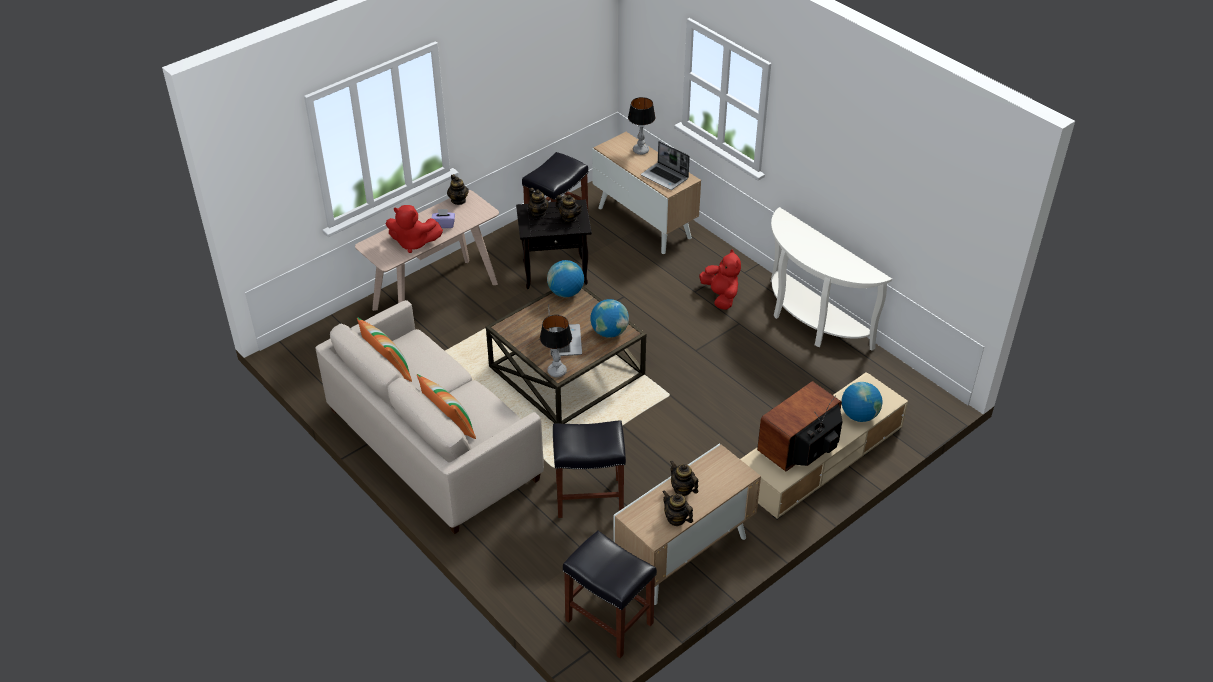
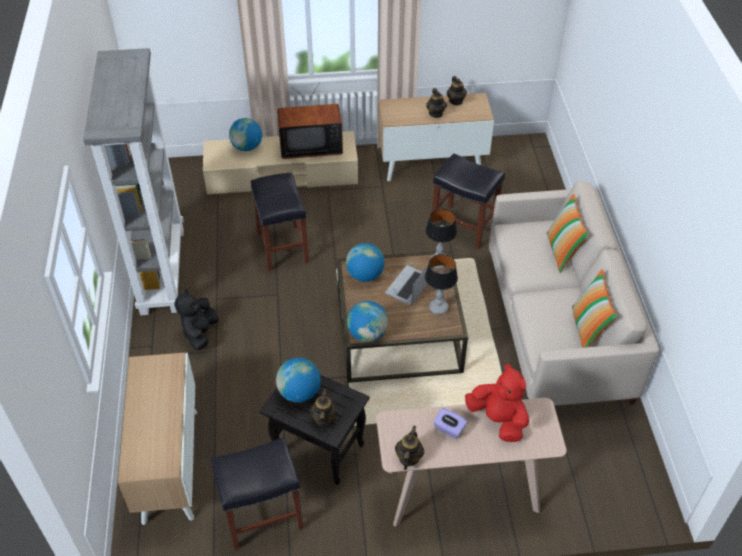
camera: 145 degrees left, 5 degrees up
(569, 218) = (299, 393): teapot -> globe
(610, 622) = (509, 154): black stool -> black stool (282, 247)
(641, 151) = (138, 436): table lamp -> table lamp (438, 308)
(665, 177) = (157, 381): laptop -> none
(721, 296) = (200, 333): red plush toy -> black plush toy
(810, 321) = (161, 270): white console table -> grey bookcase

